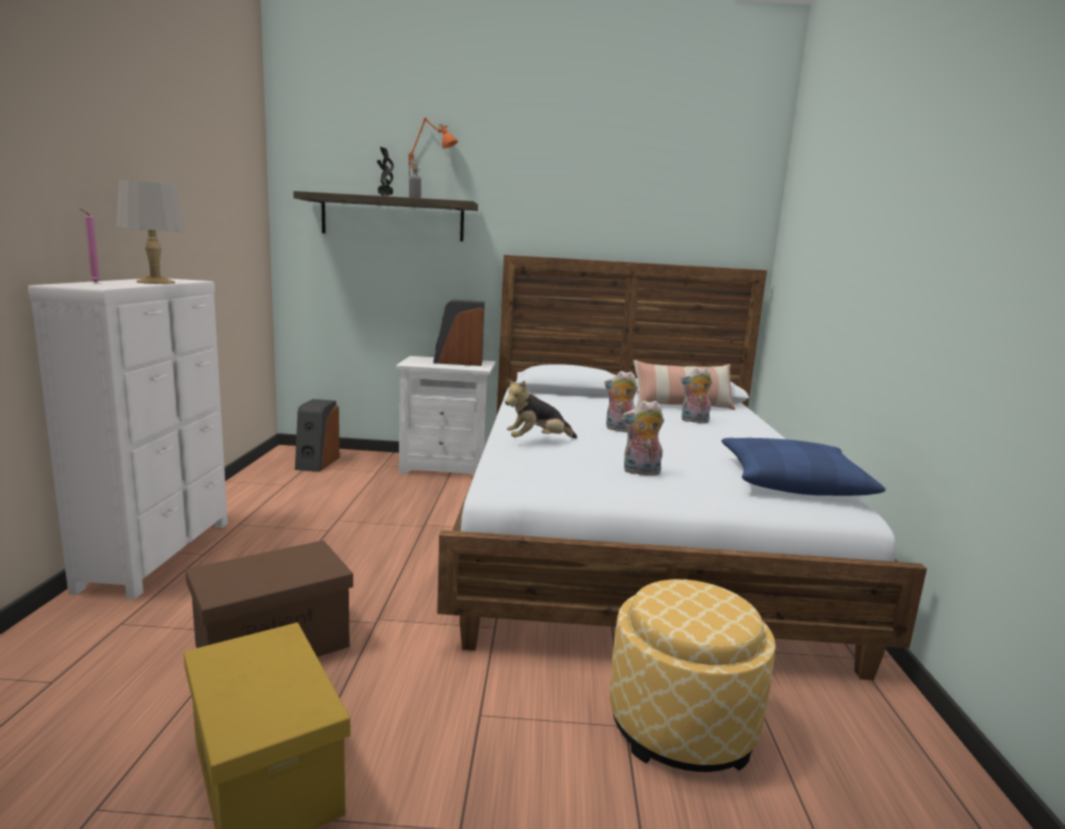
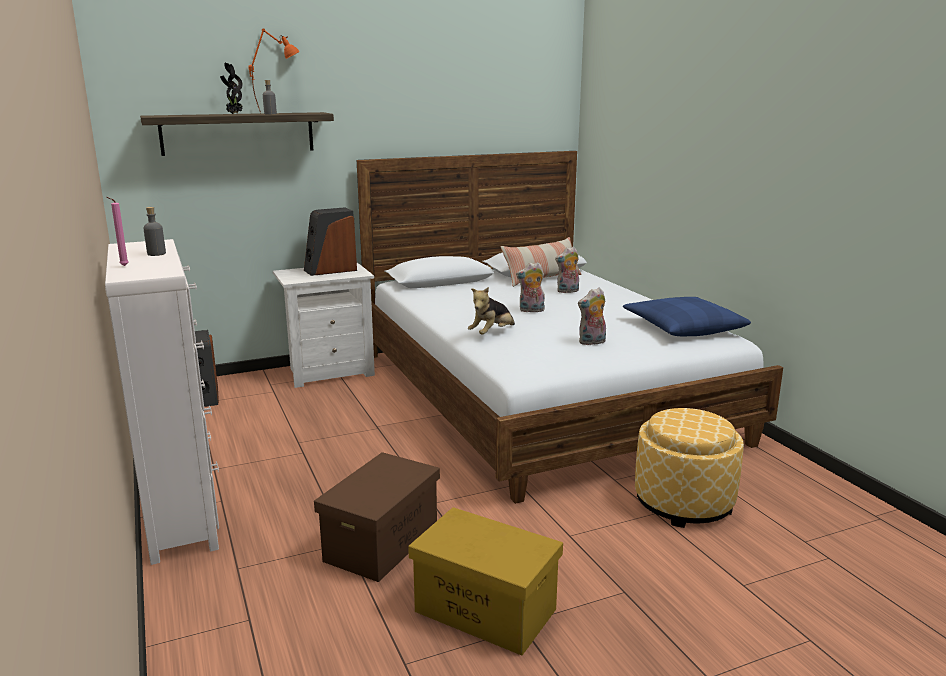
camera: 25 degrees left, 5 degrees up
(155, 282) = (156, 254): grey table lamp -> grey bottle

